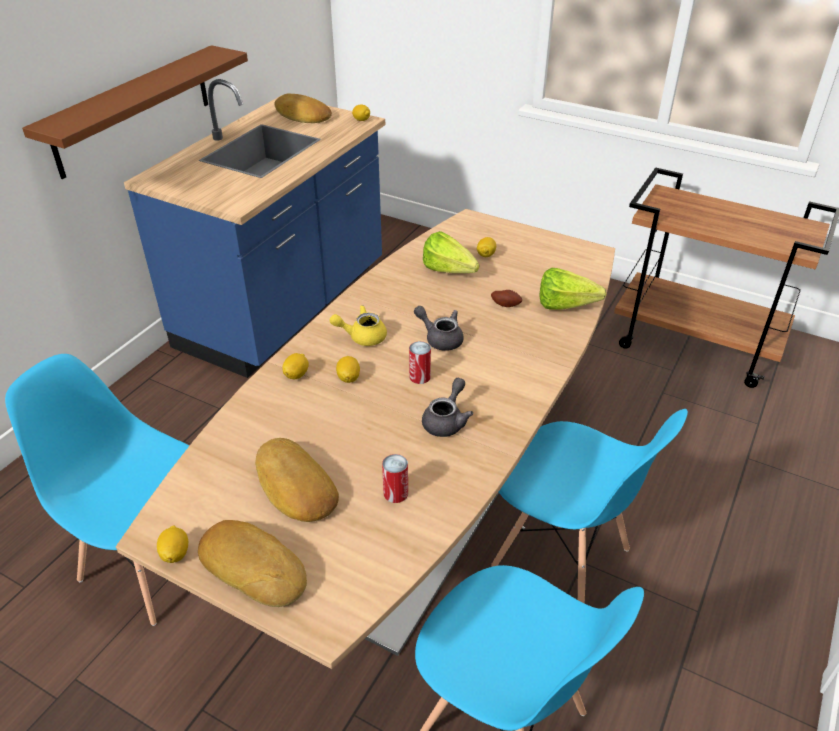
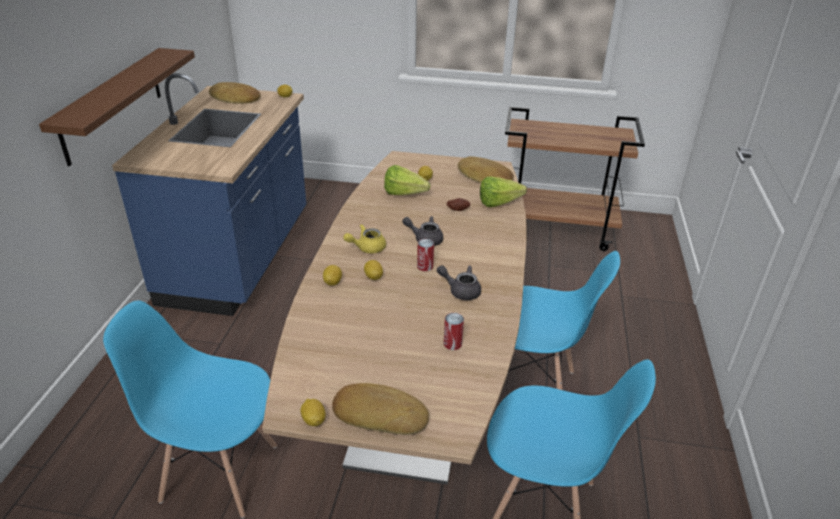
camera: 20 degrees left, 5 degrees down
(294, 487) = (377, 356): bread -> bread (484, 177)
(447, 420) = (460, 290): grey teapot -> grey teapot turned 75 degrees counterclockwise

